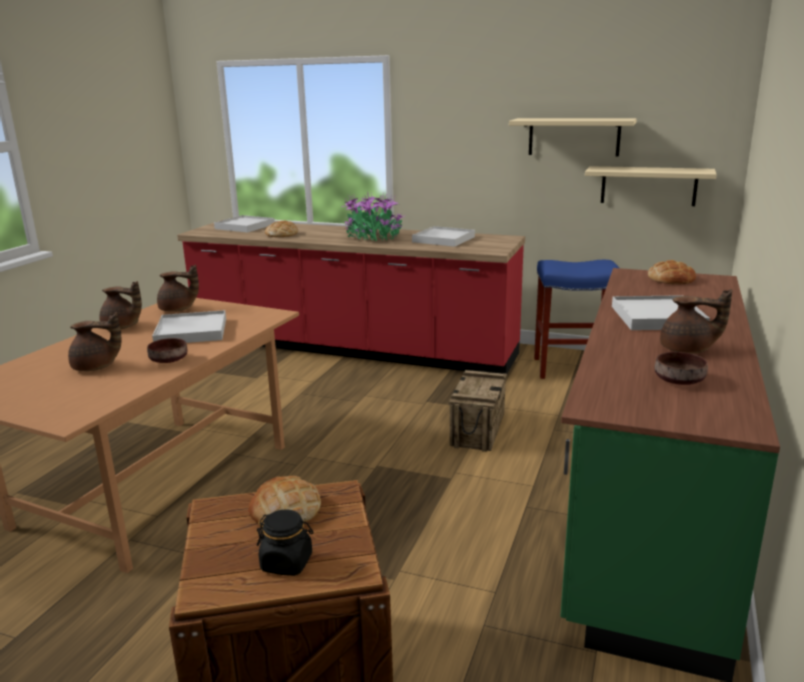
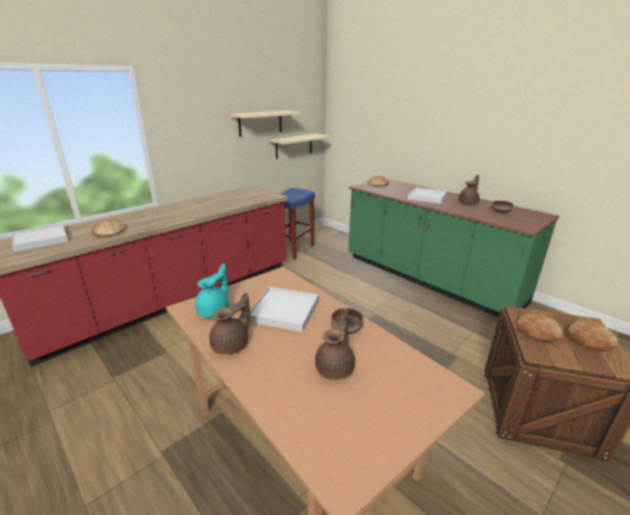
camera: 65 degrees left, 5 degrees up
(178, 309) = (214, 311): brown teapot -> turquoise teapot
(287, 563) = (590, 339): black jar -> bread
(373, 237) = (186, 211): potted plant -> none
(443, 239) = (228, 199): white tray -> none
(477, 429) = (332, 291): crate -> none

